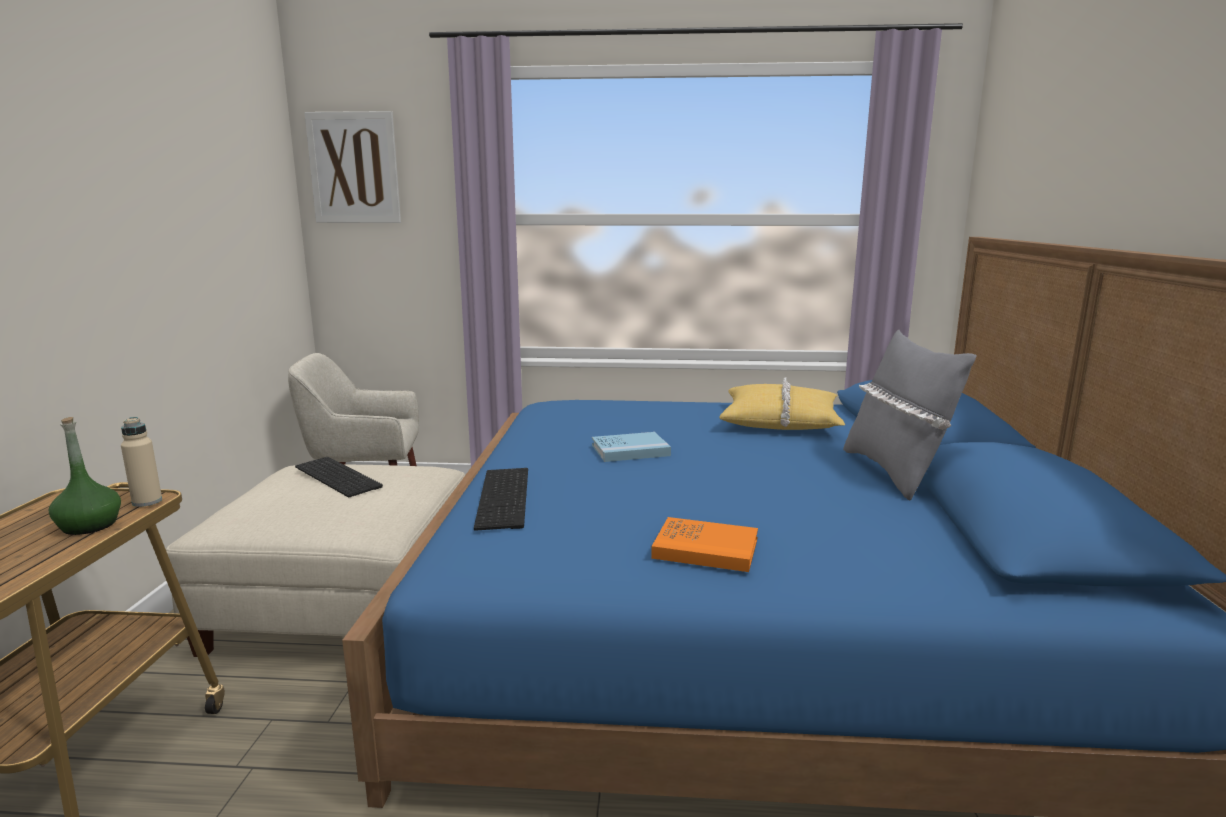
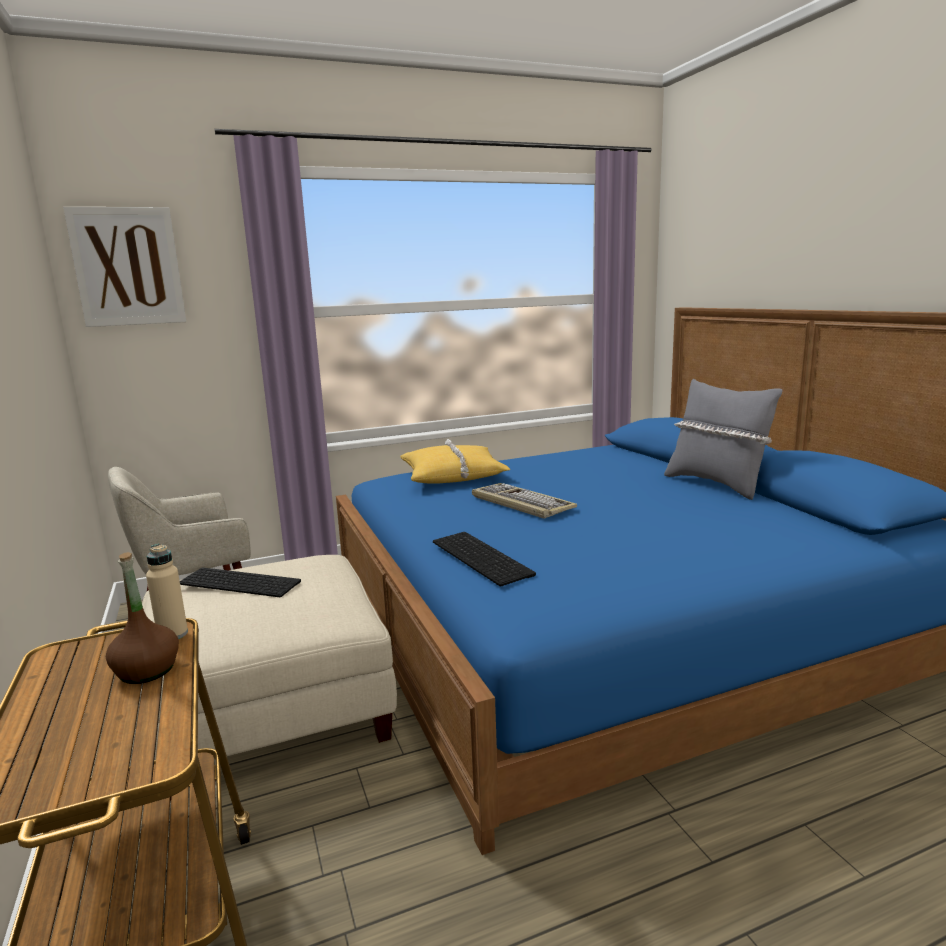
camera: 25 degrees left, 0 degrees up
(89, 526) = (147, 671): green bottle -> brown bottle
(630, 450) = (520, 503): blue book -> keyboard
(705, 548) = (683, 558): orange book -> none
(780, 421) = (591, 463): yellow pillow -> yellow pillow (453, 475)

